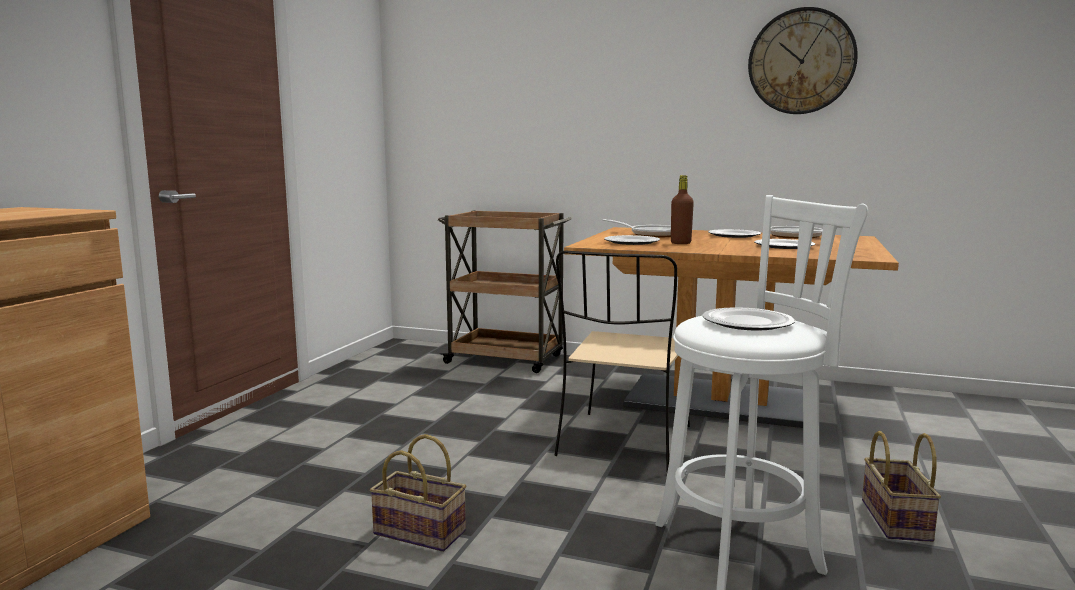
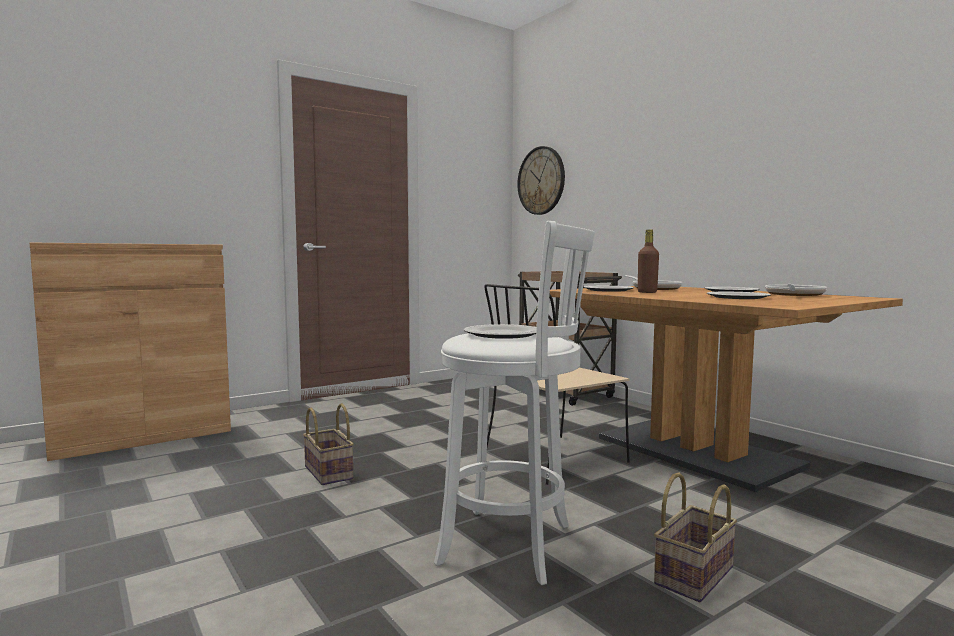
camera: 35 degrees right, 5 degrees down
(801, 61) = (826, 115): wall clock -> wall clock (541, 181)

